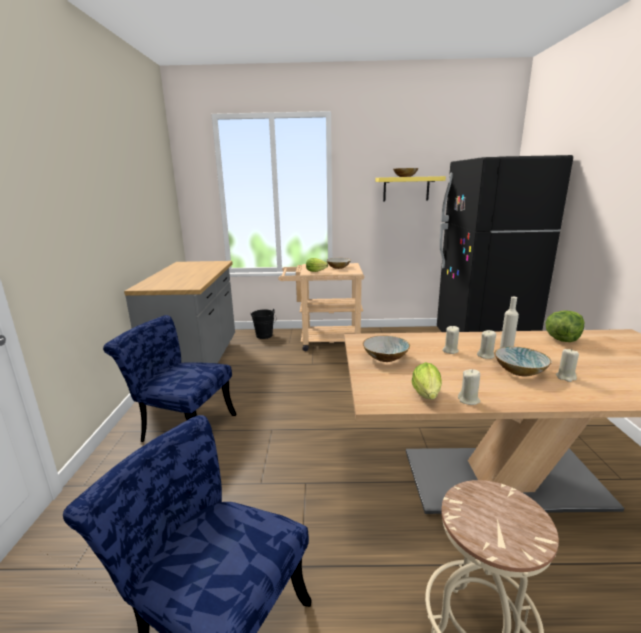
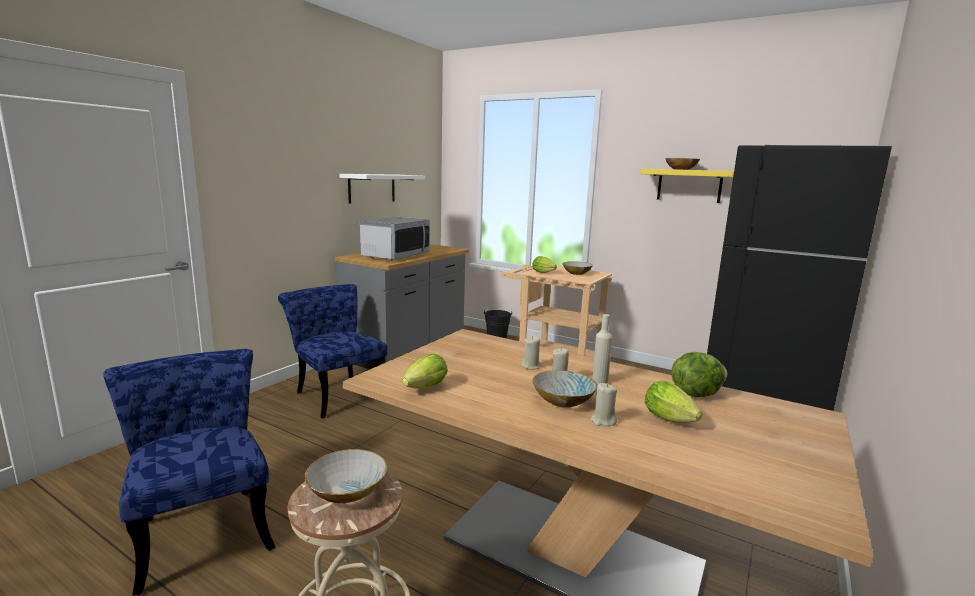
camera: 30 degrees right, 5 degrees down
(136, 212) = (372, 188): none -> white shelf
(184, 278) = (396, 255): none -> microwave
(385, 357) = (455, 354): bowl -> bowl (346, 492)
(468, 400) = (453, 403): beige candle -> none
(590, 362) = (672, 420): none -> lettuce

